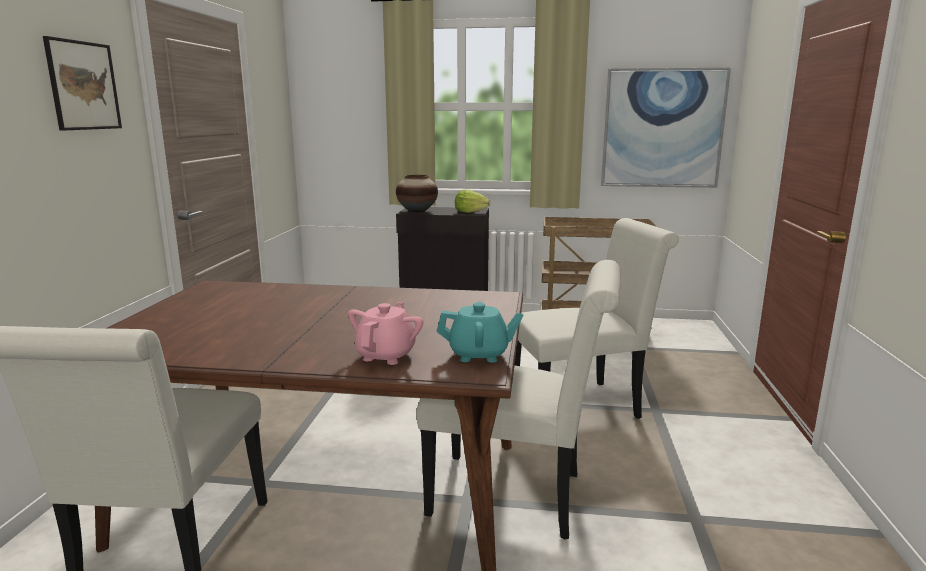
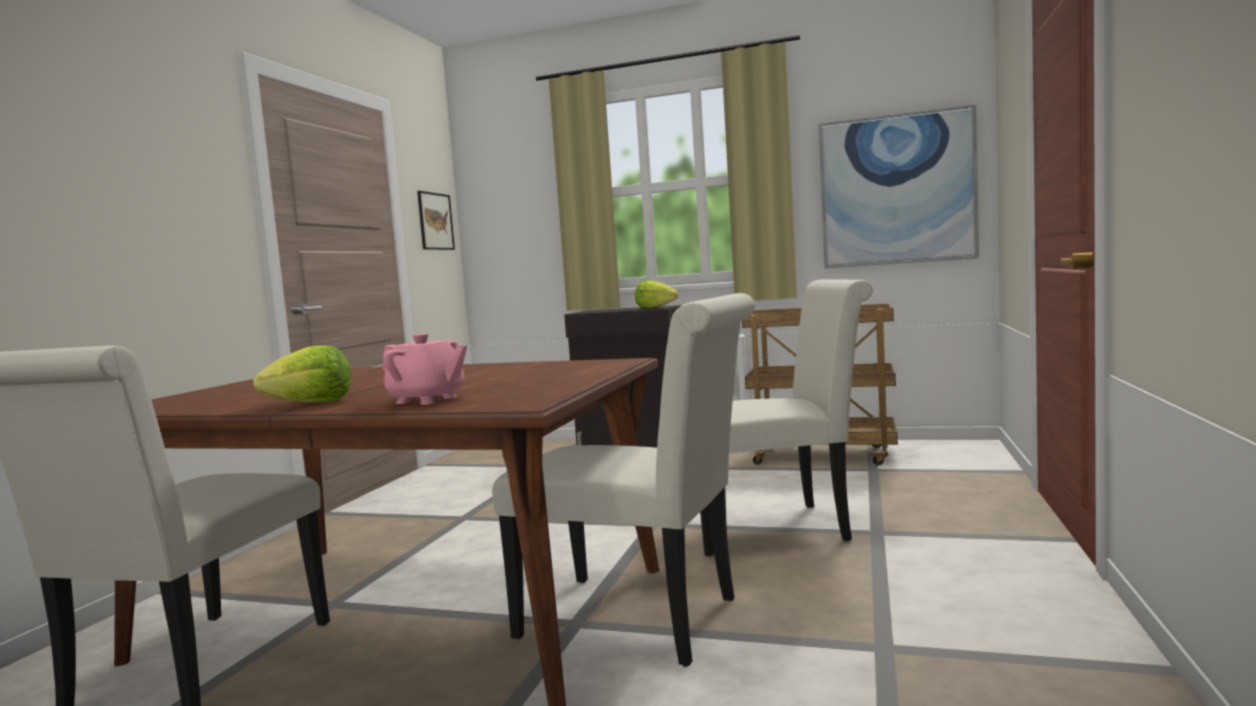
camera: 10 degrees right, 10 degrees down
(83, 85) = (174, 155): picture -> picture (435, 221)
(281, 352) = (311, 403): none -> lettuce
(386, 355) = (427, 400): pink teapot -> pink teapot turned 90 degrees clockwise
(417, 211) = (591, 311): vase -> none
(479, 355) = (538, 395): turquoise teapot -> none

